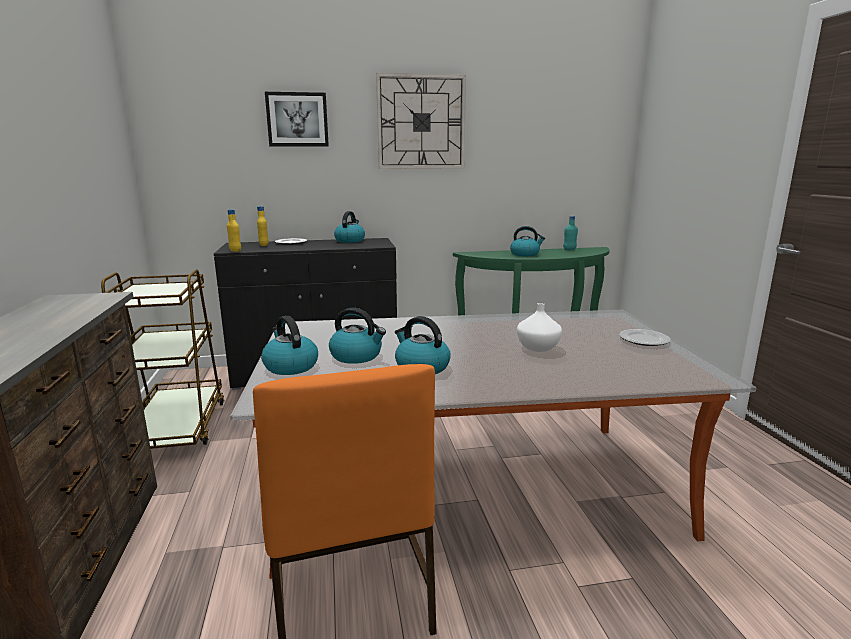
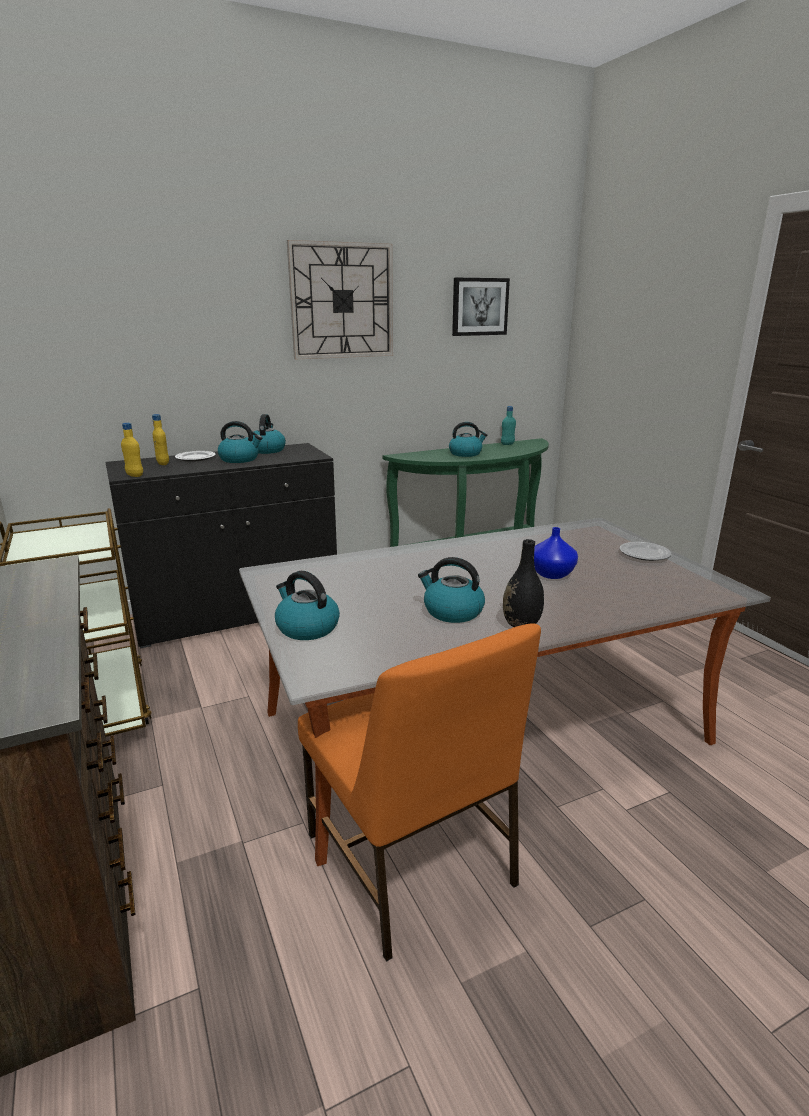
camera: 15 degrees left, 5 degrees up
(297, 119) = (190, 299): picture -> picture (479, 307)
(357, 356) = (371, 605): kettle -> kettle (240, 459)
(475, 383) = (521, 624): none -> black vase
(538, 348) = (552, 574): white vase -> blue vase

